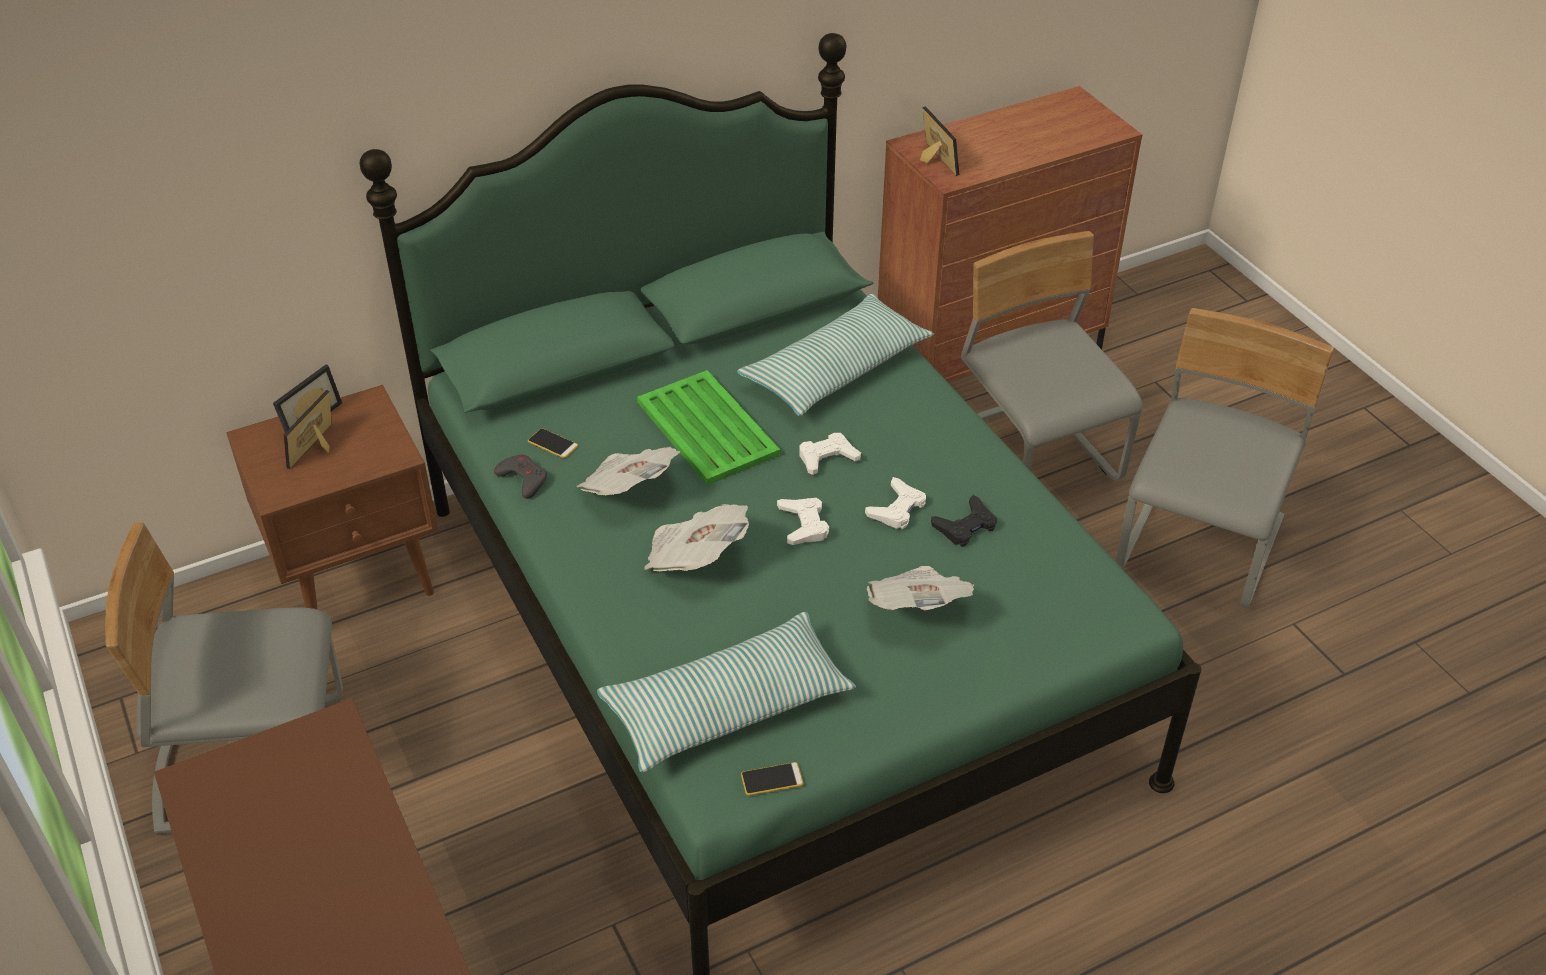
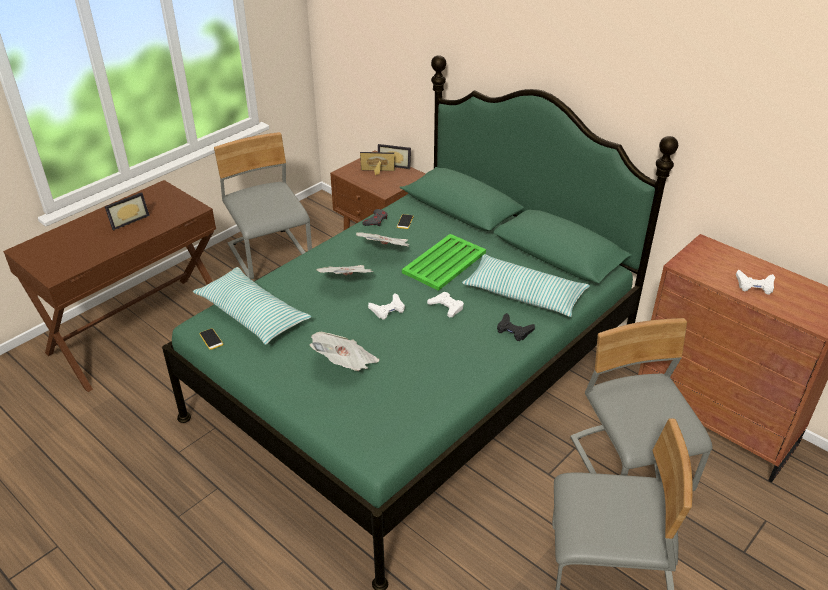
camera: 70 degrees right, 5 degrees down
(897, 509) = (419, 341): white game controller -> white game controller (755, 285)
(932, 161) = (695, 254): picture frame -> picture frame (128, 220)
(965, 526) = (419, 369): black game controller -> black game controller (514, 330)
(1033, 459) = (630, 466): grey chair -> grey chair turned 60 degrees counterclockwise

